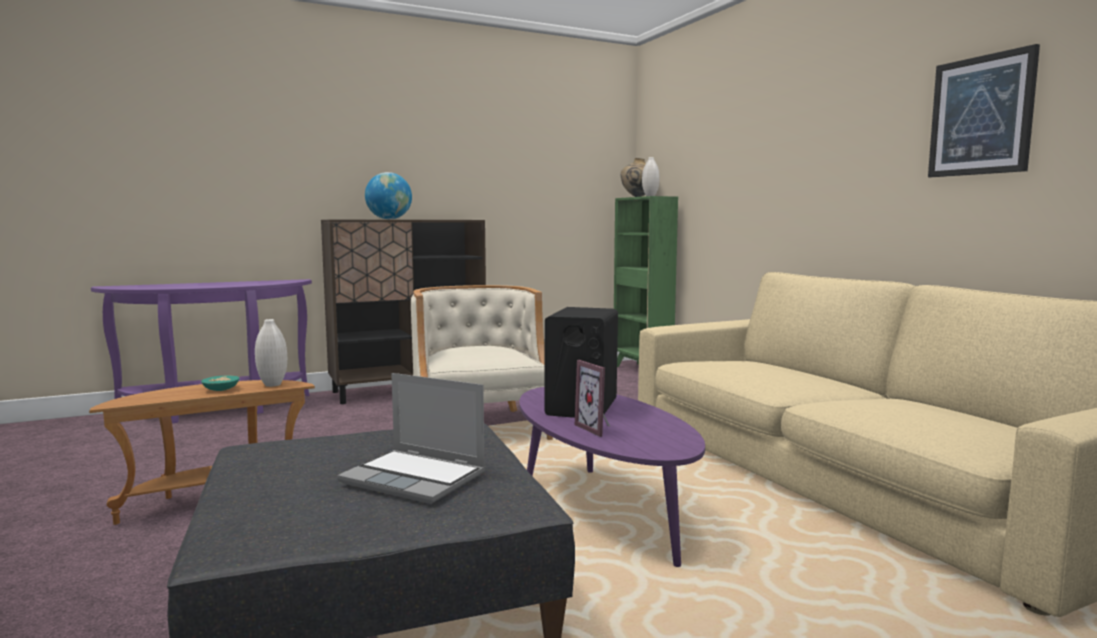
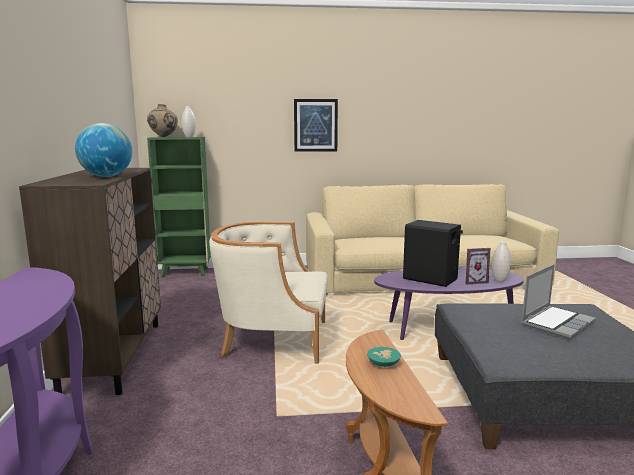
camera: 70 degrees left, 5 degrees up
(272, 385) = (374, 343): white vase -> white vase (499, 280)
(981, 116) = (422, 108): picture -> picture (315, 125)

